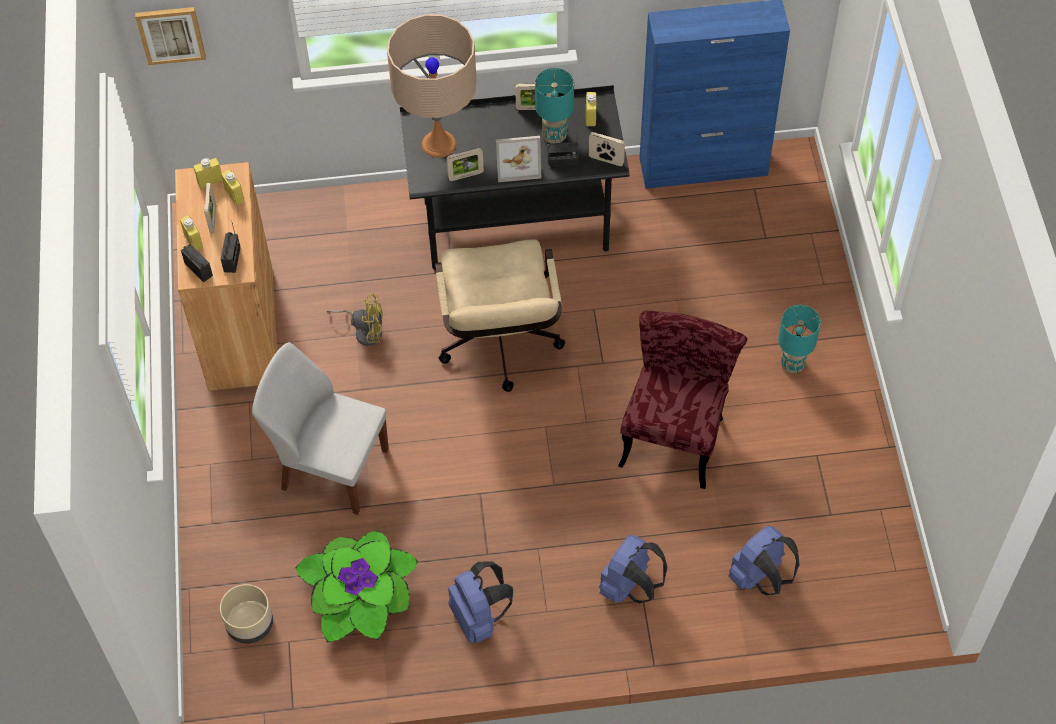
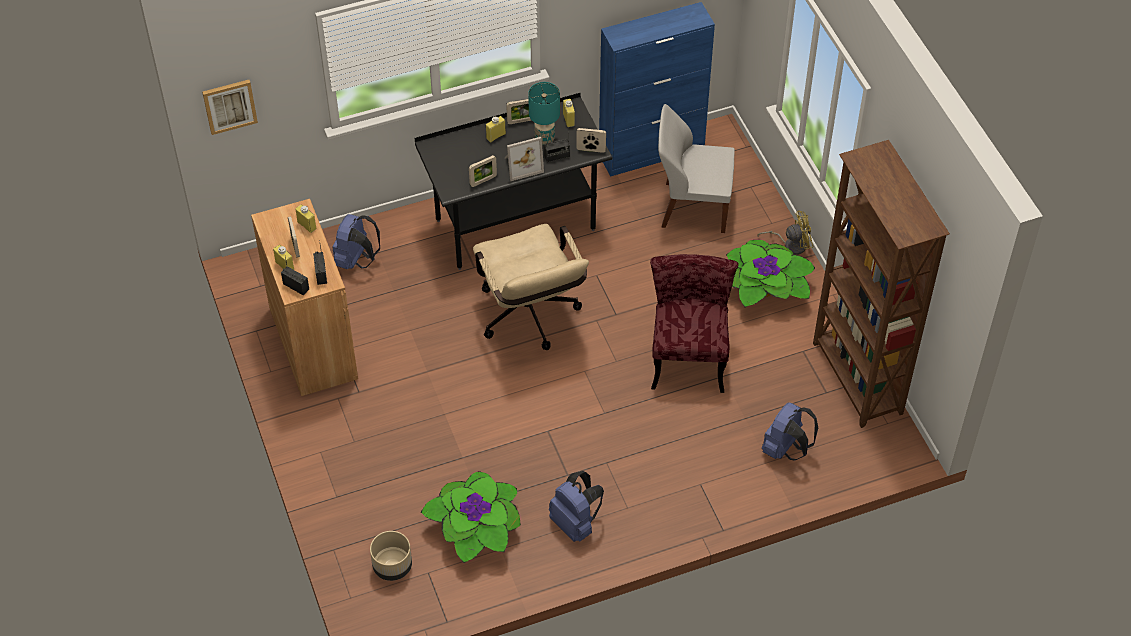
camera: 15 degrees left, 5 degrees down
(210, 181) = (283, 218): yellow bottle -> yellow bottle (496, 136)
(332, 468) = (422, 435): white chair -> white chair (692, 207)
(365, 331) = (416, 326): yellow fan -> yellow fan (791, 244)
(438, 144) = (454, 161): beige table lamp -> none
(630, 587) = (687, 476): blue backpack -> blue backpack (356, 260)
(792, 365) = (765, 288): turquoise table lamp -> potted plant
(873, 505) = (856, 379): none -> brown bookcase

